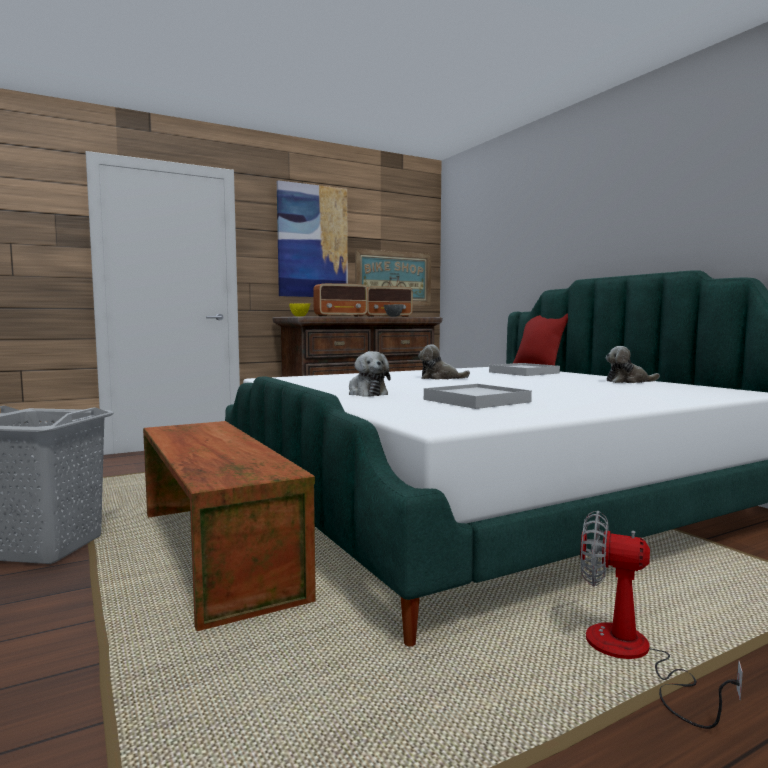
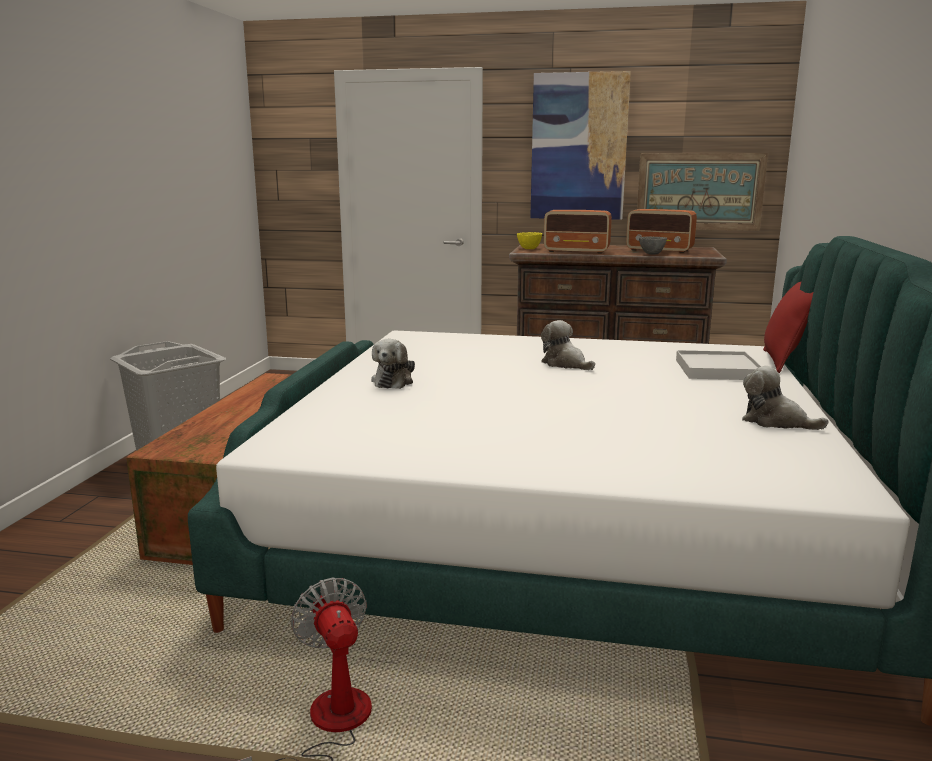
camera: 40 degrees right, 10 degrees up
(476, 401) = (436, 419): white tray -> none

